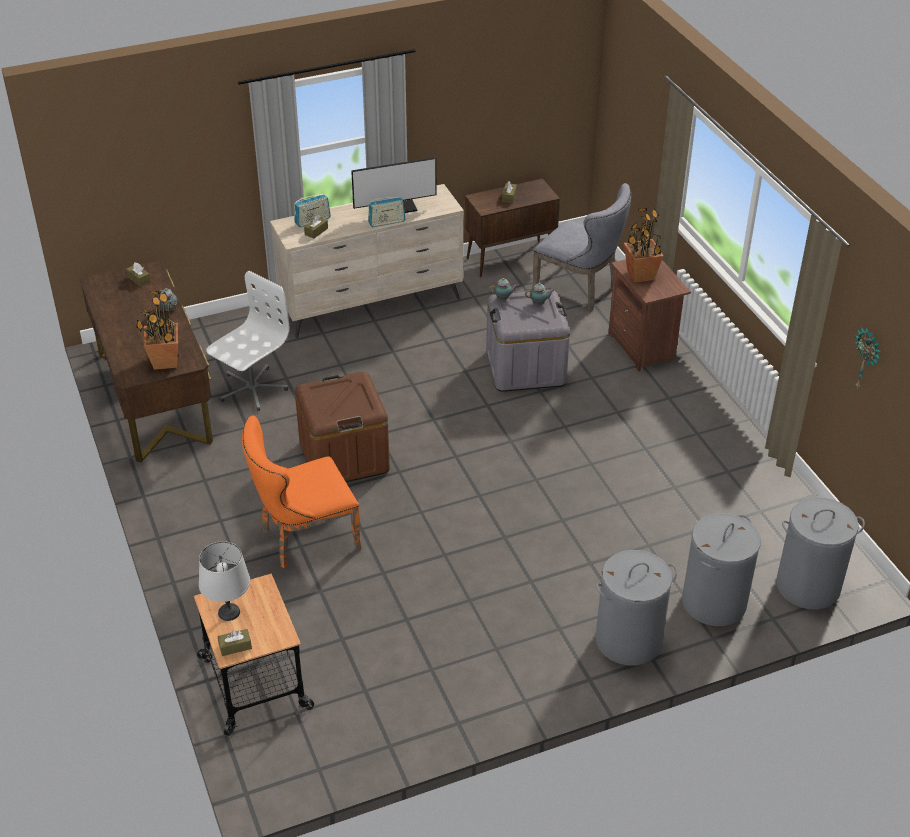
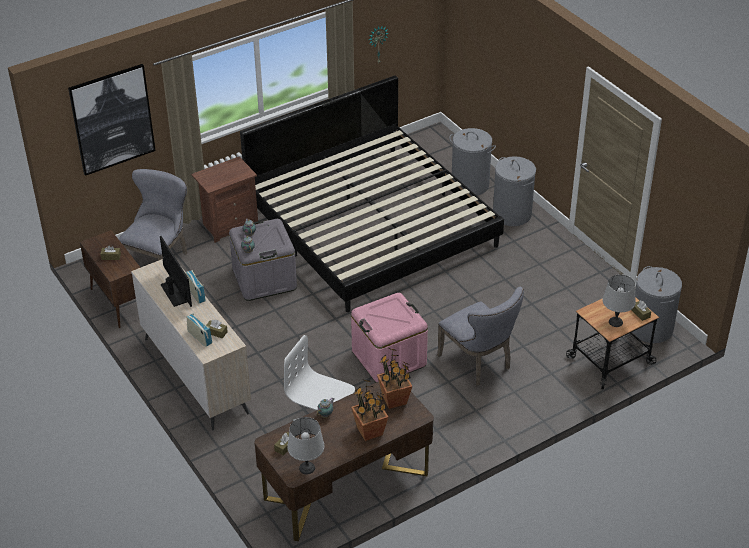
camera: 100 degrees left, 0 degrees up
(101, 290) = (307, 468): none -> grey table lamp
(304, 539) = (479, 363): orange chair -> grey chair
(344, 456) = (389, 358): brown storage box -> pink storage box
(622, 476) = (371, 225): none -> bed
(640, 275) = (223, 178): potted plant -> potted plant (370, 431)
(642, 110) = (112, 119): none -> picture
(808, 586) = (444, 152): grey laundry basket -> grey laundry basket (651, 328)

